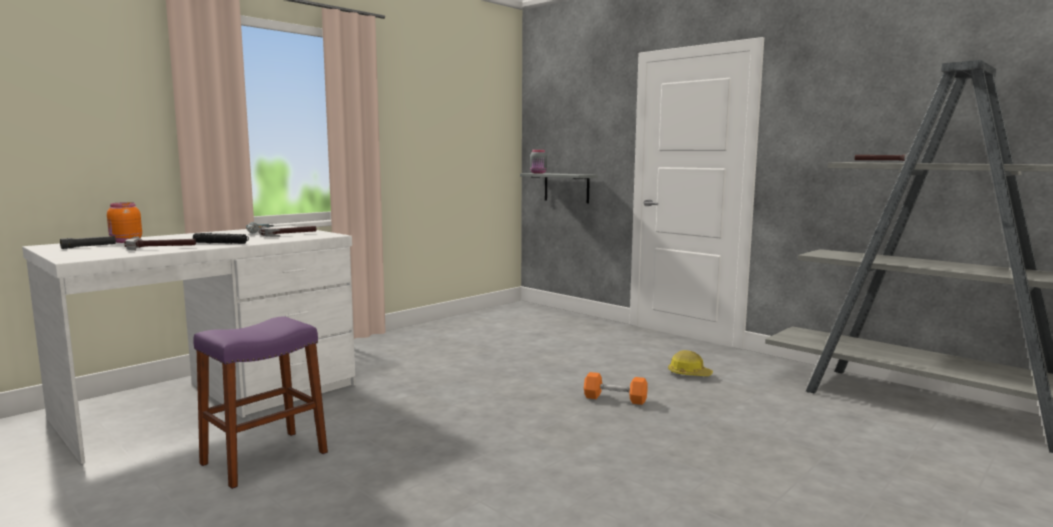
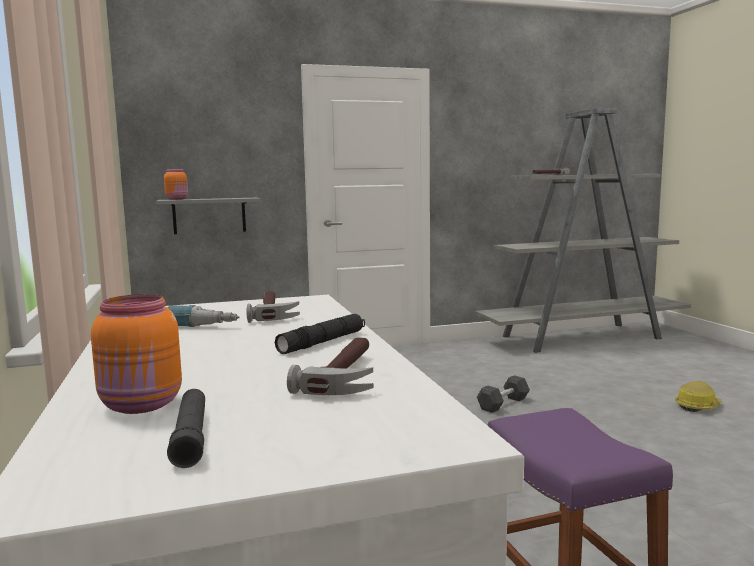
camera: 60 degrees left, 0 degrees up
(538, 173) = (177, 199): grey jar -> orange jar
(615, 399) = (503, 404): orange dumbbell -> grey dumbbell
(689, 374) = (468, 369): hard hat -> hard hat (698, 406)

